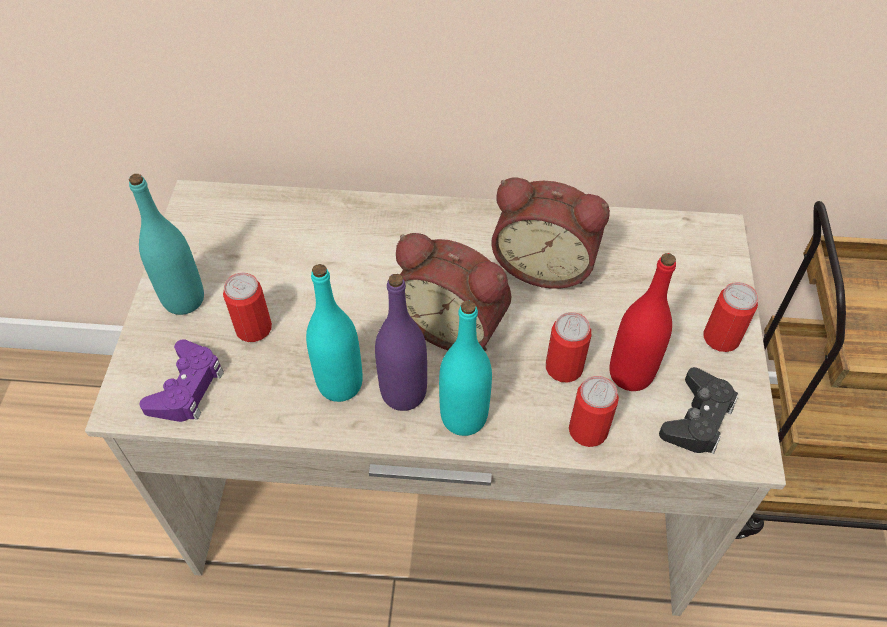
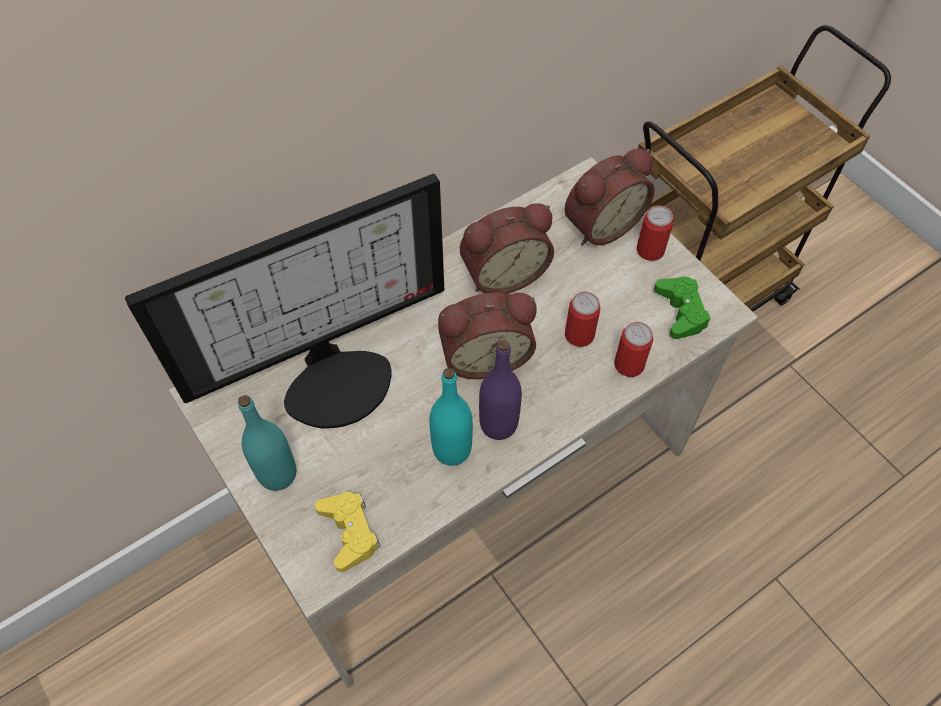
camera: 40 degrees left, 5 degrees up
(187, 388) = (349, 532): purple game controller -> yellow game controller
(253, 328) = (352, 456): can -> none
(307, 255) = (335, 378): none -> monitor
(464, 417) = (550, 411): turquoise bottle -> none
(630, 374) = (621, 310): red bottle -> none
(690, 280) = (600, 224): none -> alarm clock
(697, 418) = (681, 311): black game controller -> green game controller

